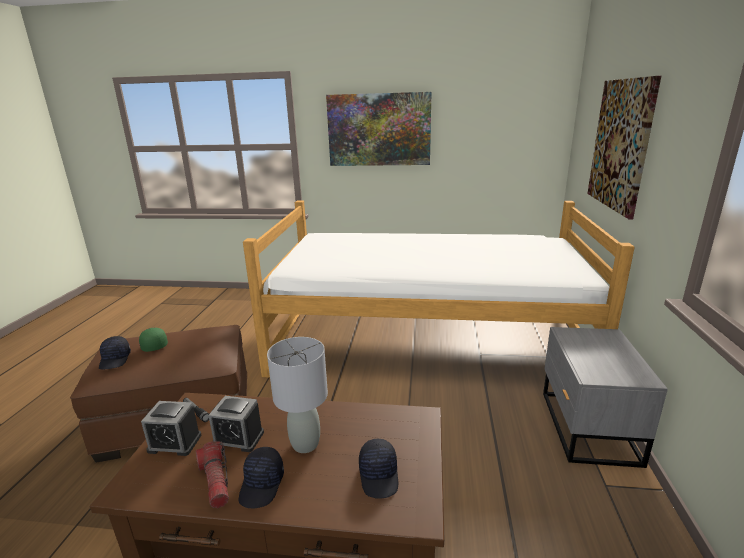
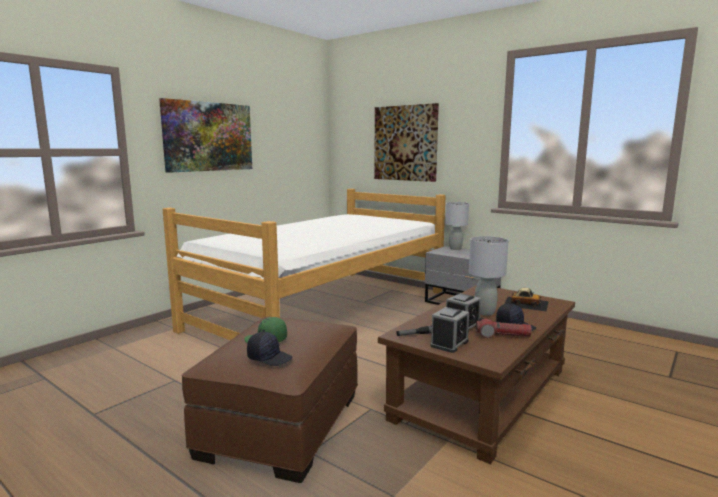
camera: 60 degrees left, 10 degrees down
(379, 475) = (525, 303): black cap -> toy car
(614, 341) = (455, 248): none -> grey table lamp

